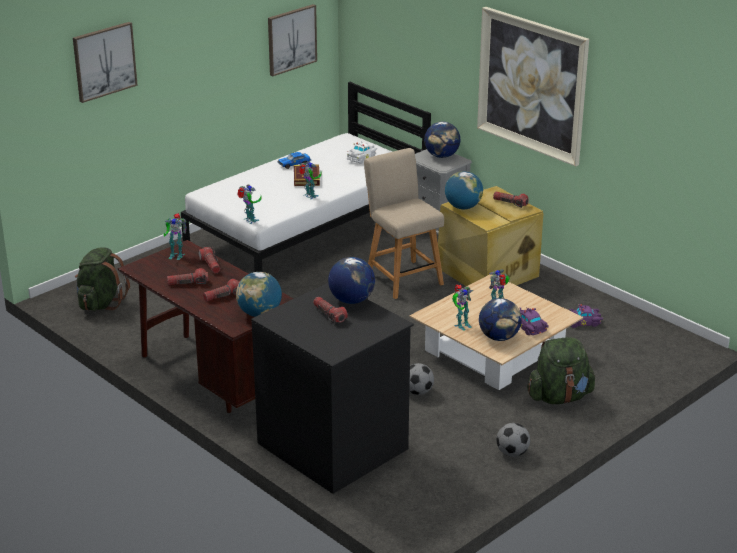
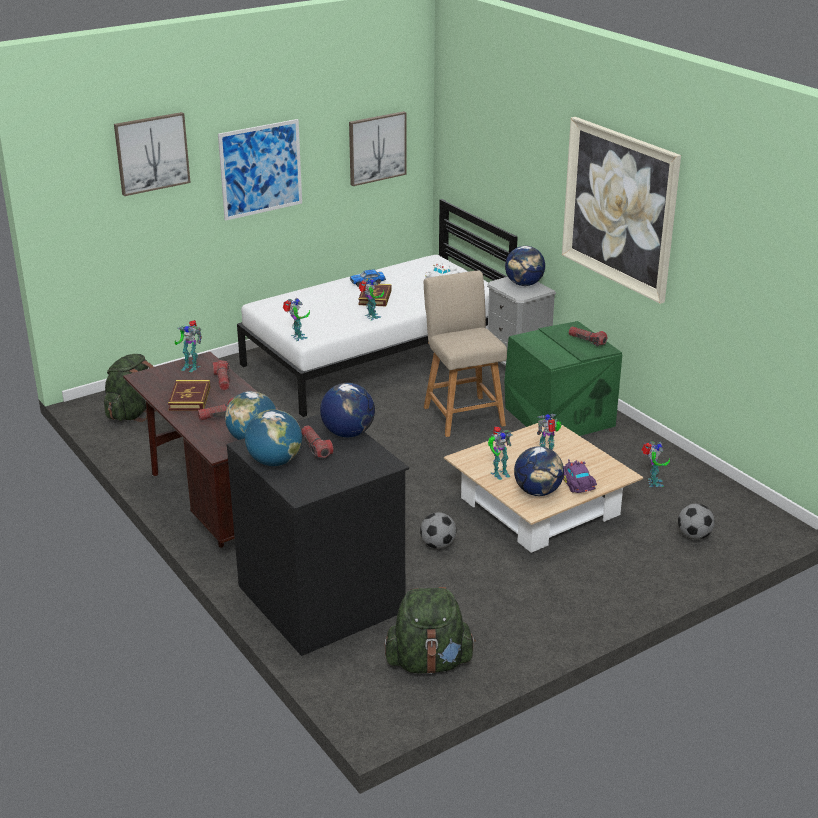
camera: 10 degrees right, 0 degrees up
(188, 283) = (189, 398): flashlight -> book
(195, 67) = (261, 169): none -> picture
(463, 207) = (532, 341): globe -> globe (274, 462)
(488, 273) = (559, 417): beige storage box -> green storage box
(512, 453) = (524, 630): football -> football (694, 536)
(559, 397) = (600, 568): green backpack -> green backpack (429, 662)
(584, 322) = (653, 483): purple toy car -> toy robot

